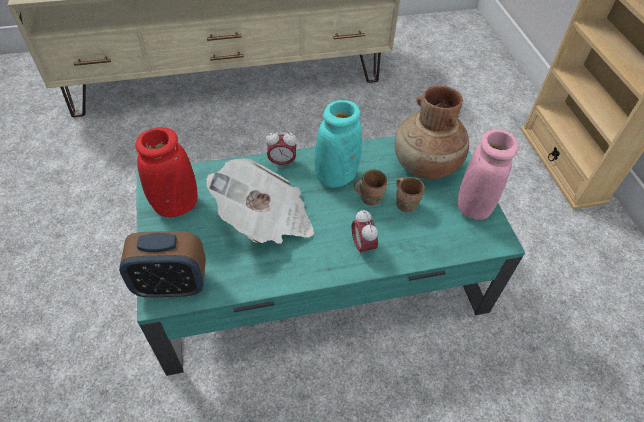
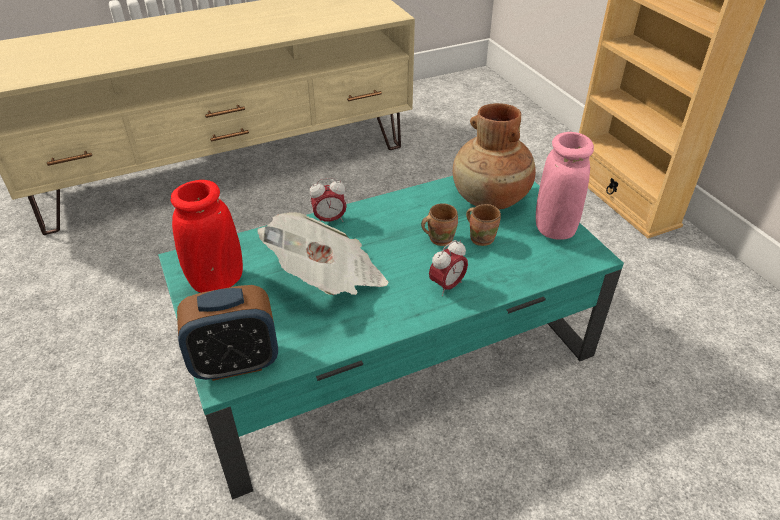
camera: 10 degrees left, 10 degrees down
(336, 176) = (395, 224): turquoise vase -> none
(362, 246) = (447, 286): alarm clock -> alarm clock turned 105 degrees counterclockwise

